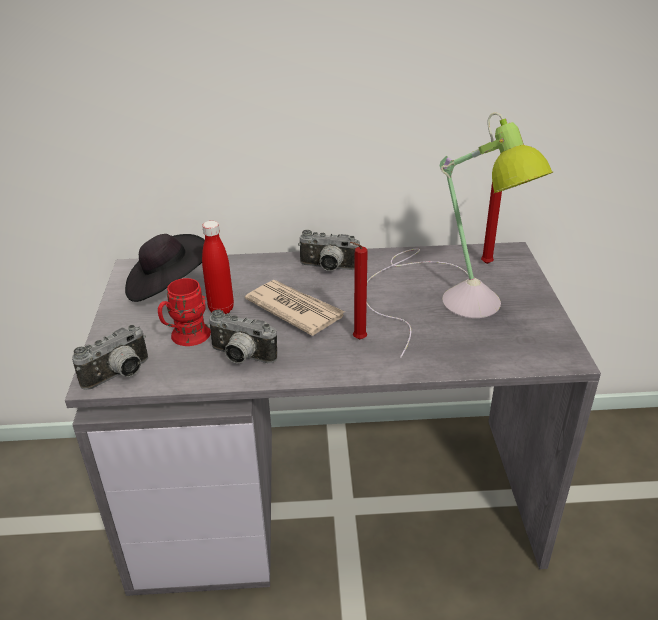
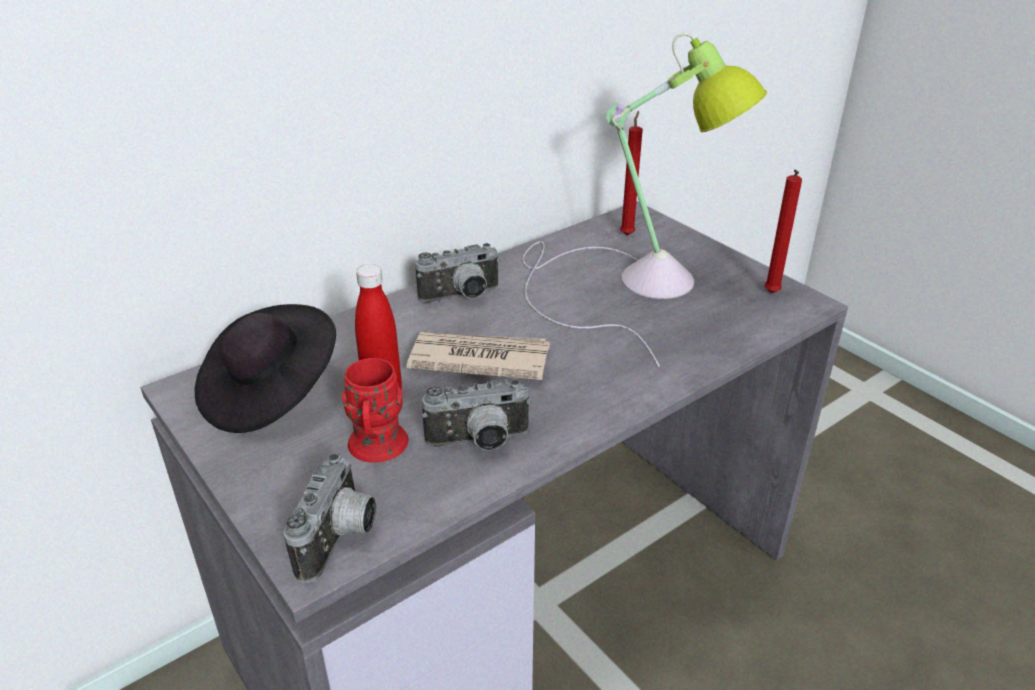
camera: 35 degrees left, 0 degrees up
(357, 340) = (591, 365): red candle -> red candle (770, 294)

